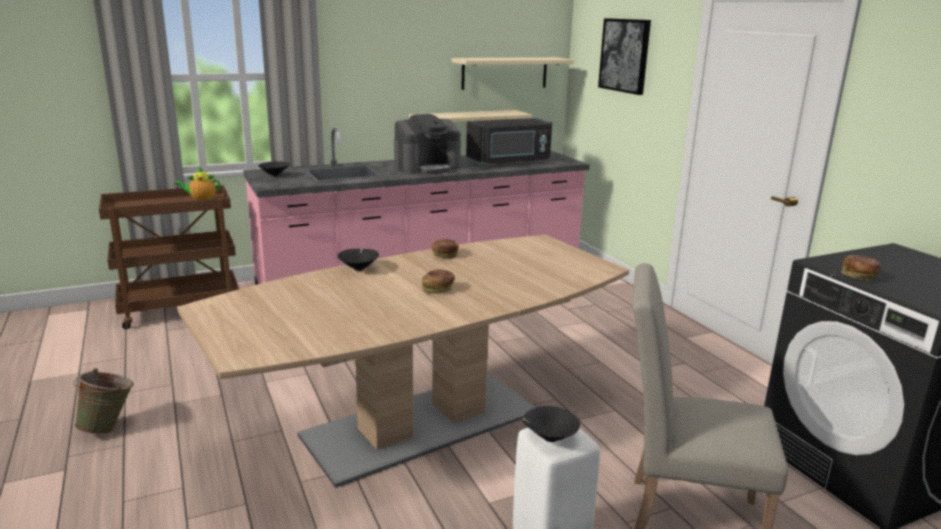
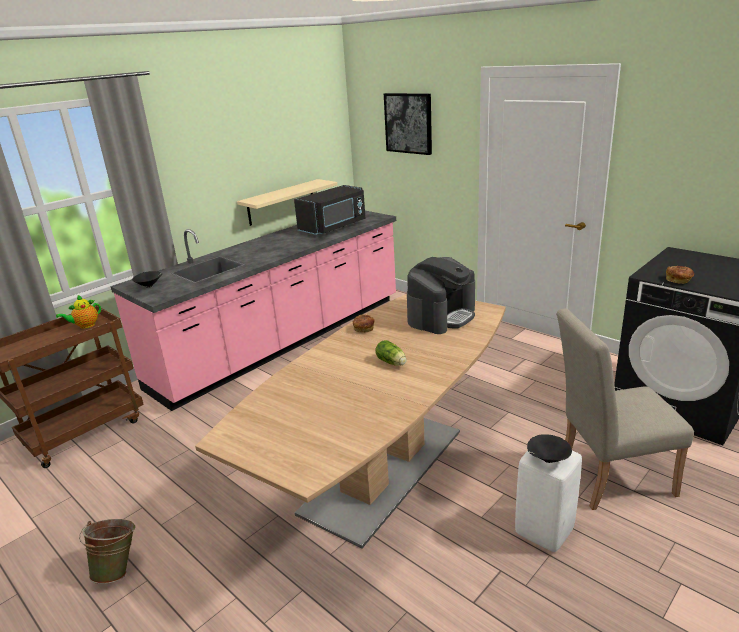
camera: 20 degrees left, 5 degrees up
(359, 269) = (310, 361): black bowl -> none
(427, 167) = (274, 247): coffee machine -> coffee machine (441, 316)
(438, 289) = (392, 363): bread -> lettuce
(504, 73) = (305, 149): beige shelf -> none

